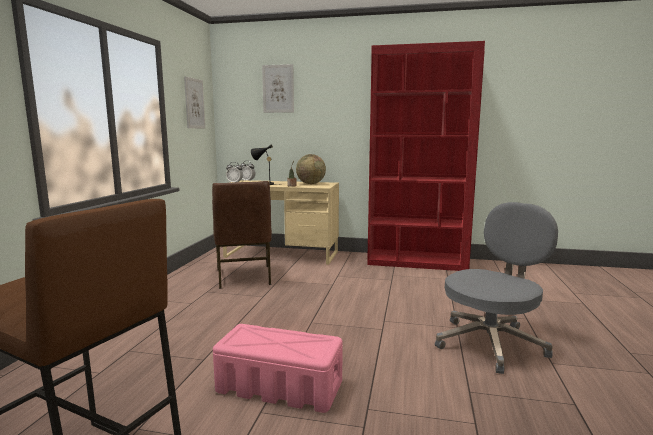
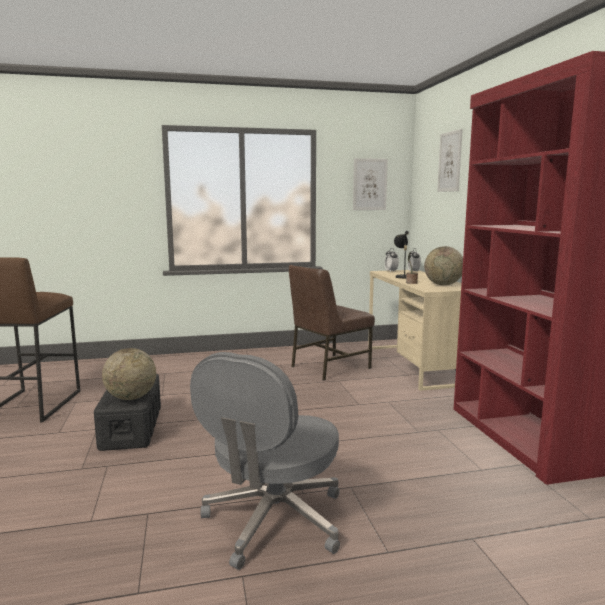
camera: 65 degrees right, 0 degrees up
(278, 386) = (132, 427): pink storage box -> black storage box
(308, 341) = (131, 397): none -> globe
(491, 343) = (273, 521): grey office chair -> grey office chair turned 90 degrees clockwise

